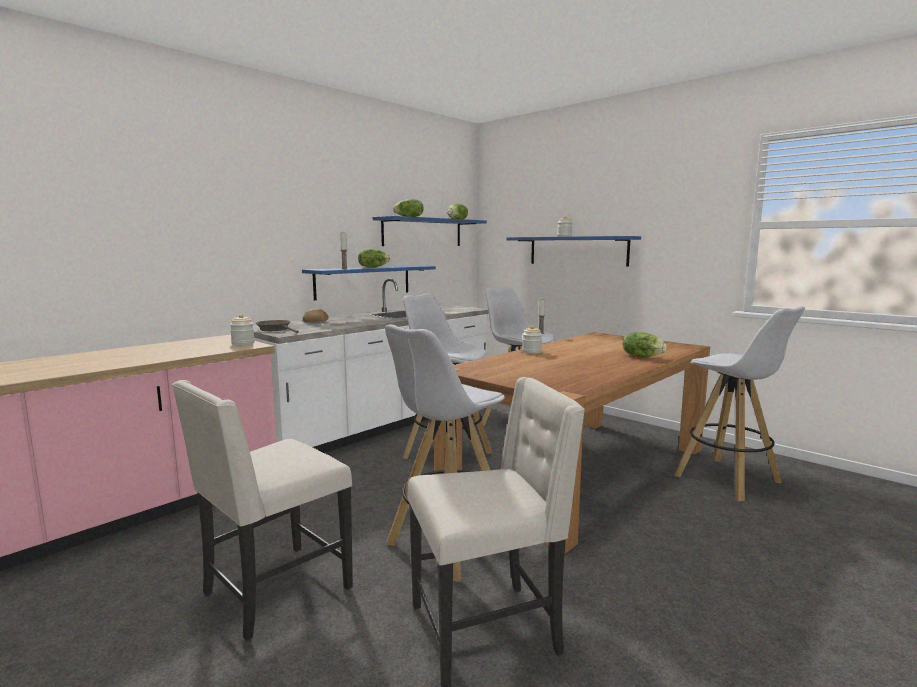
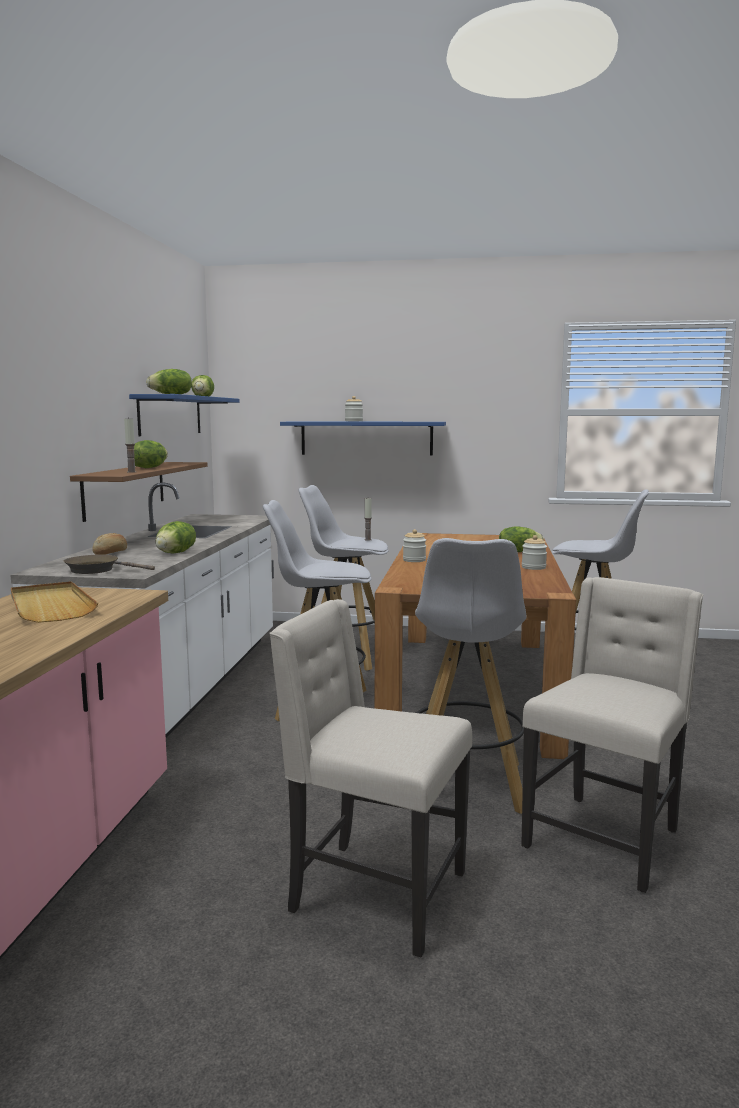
camera: 35 degrees left, 0 degrees up
(198, 345) = (50, 606): none -> beige tray
(243, 343) = (110, 593): jar -> jar (533, 567)
(274, 592) = (374, 893): beige chair -> beige chair turned 105 degrees clockwise
(346, 325) = (176, 553): none -> lettuce
(363, 281) = (125, 489): blue shelf -> brown shelf

